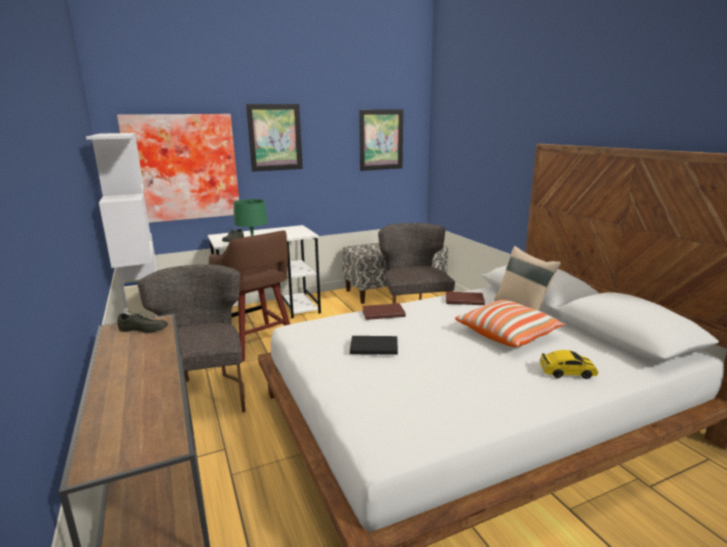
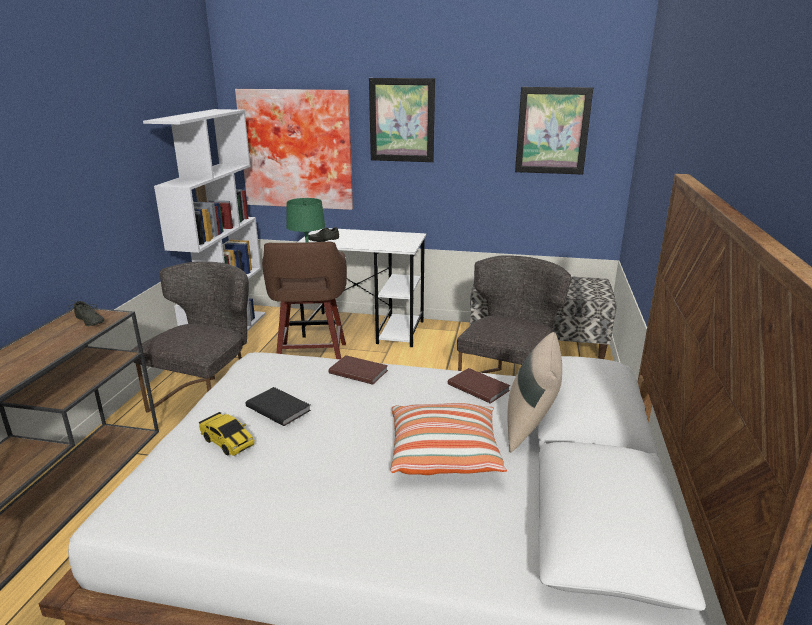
camera: 35 degrees right, 5 degrees up
(567, 372) = (418, 535): toy car -> toy car (227, 442)

